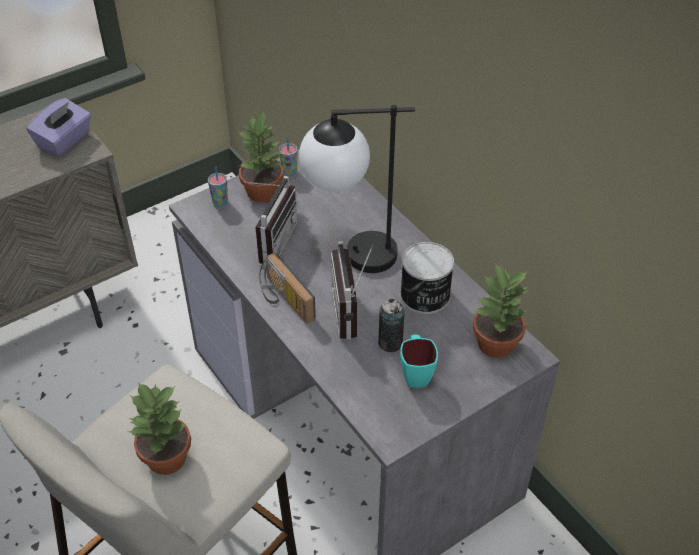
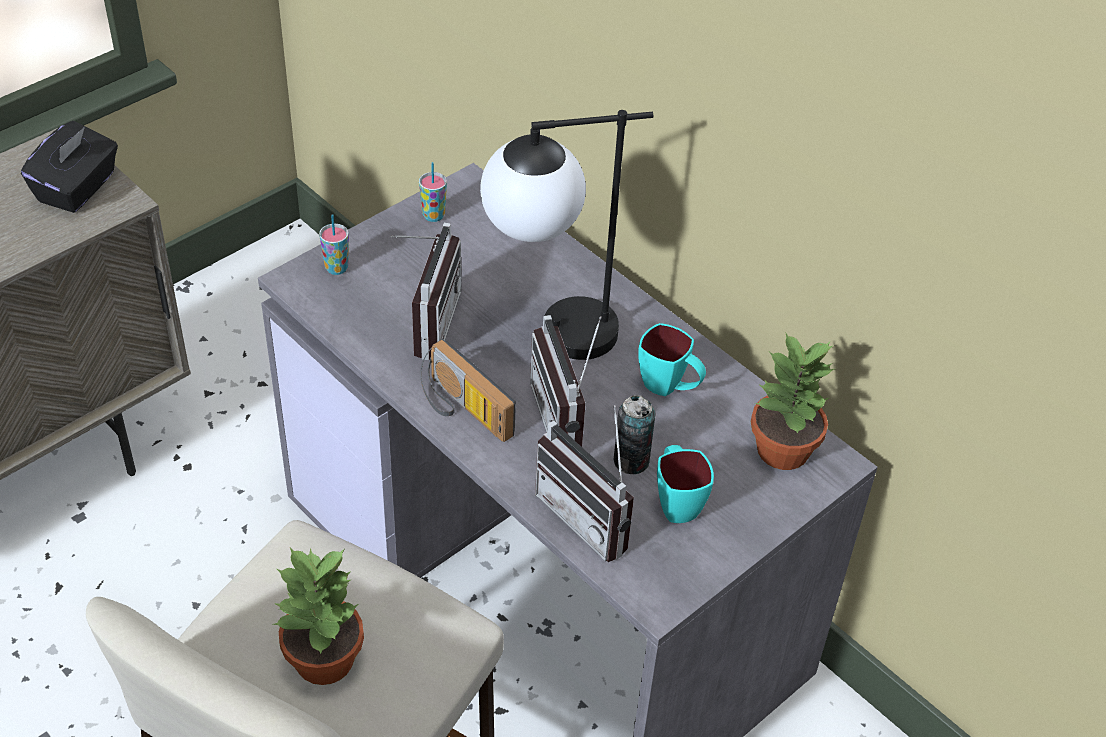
camera: 10 degrees left, 0 degrees up
(64, 141) = (77, 188): purple tissue box -> black tissue box
(263, 192) = (400, 248): potted plant -> none
(357, 378) = (592, 517): none -> radio
(425, 296) = (669, 388): can -> turquoise mug

